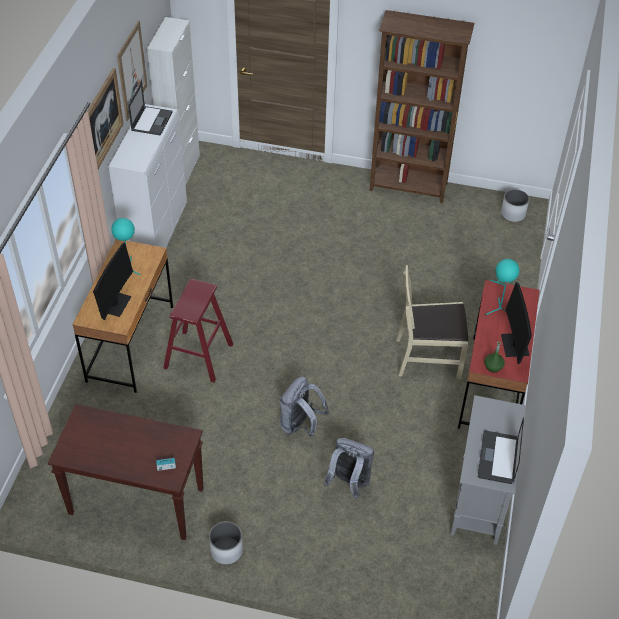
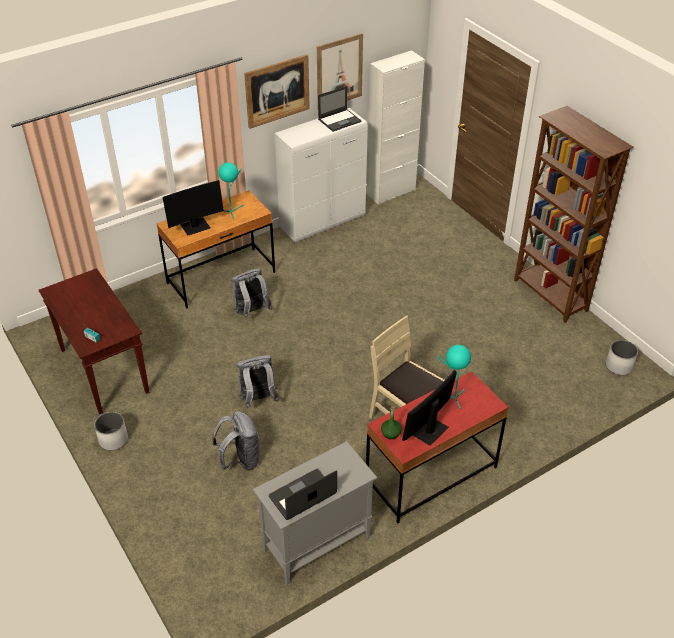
camera: 45 degrees right, 5 degrees down
(198, 356) = (251, 312): red stool -> grey backpack

